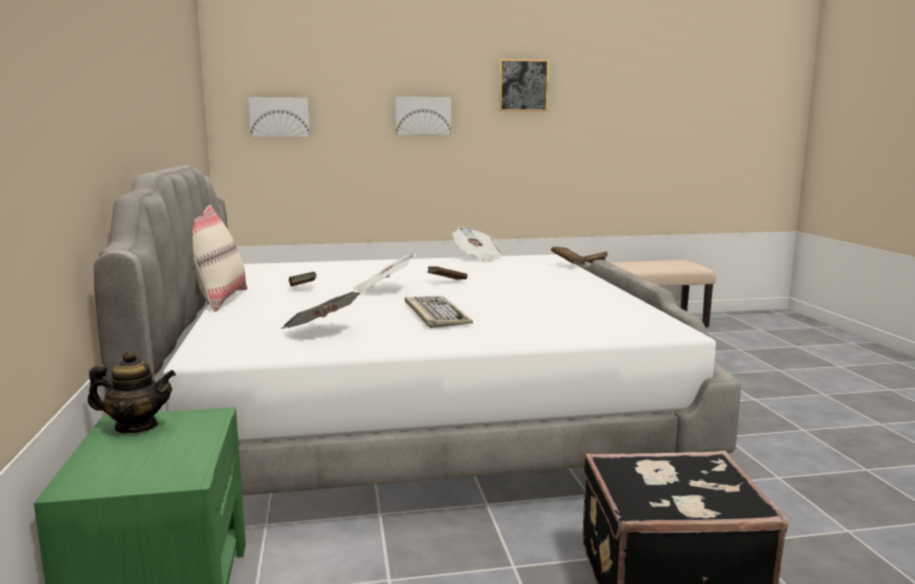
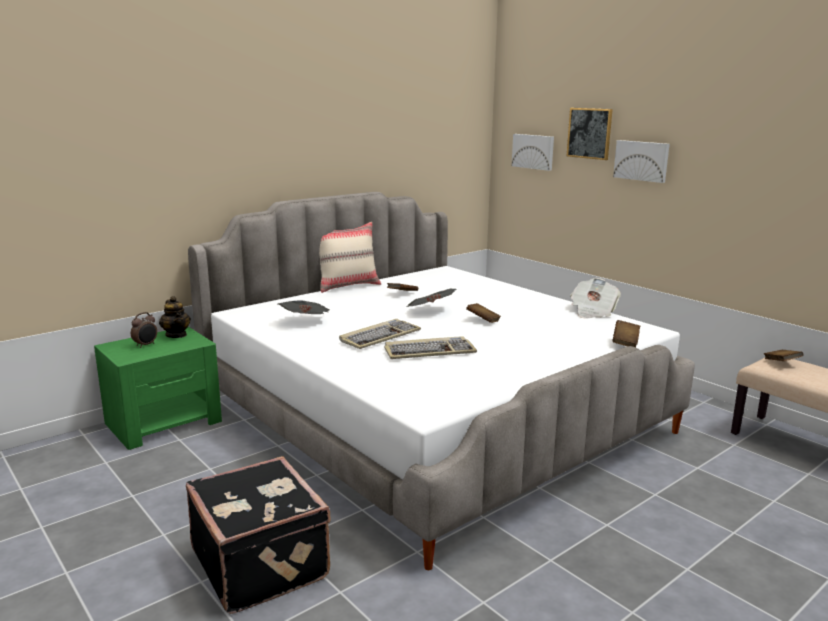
camera: 60 degrees right, 5 degrees up
(139, 454) = (146, 345): none -> alarm clock
(509, 307) = (429, 351): none -> keyboard
(523, 85) = (750, 135): picture -> picture (589, 133)

